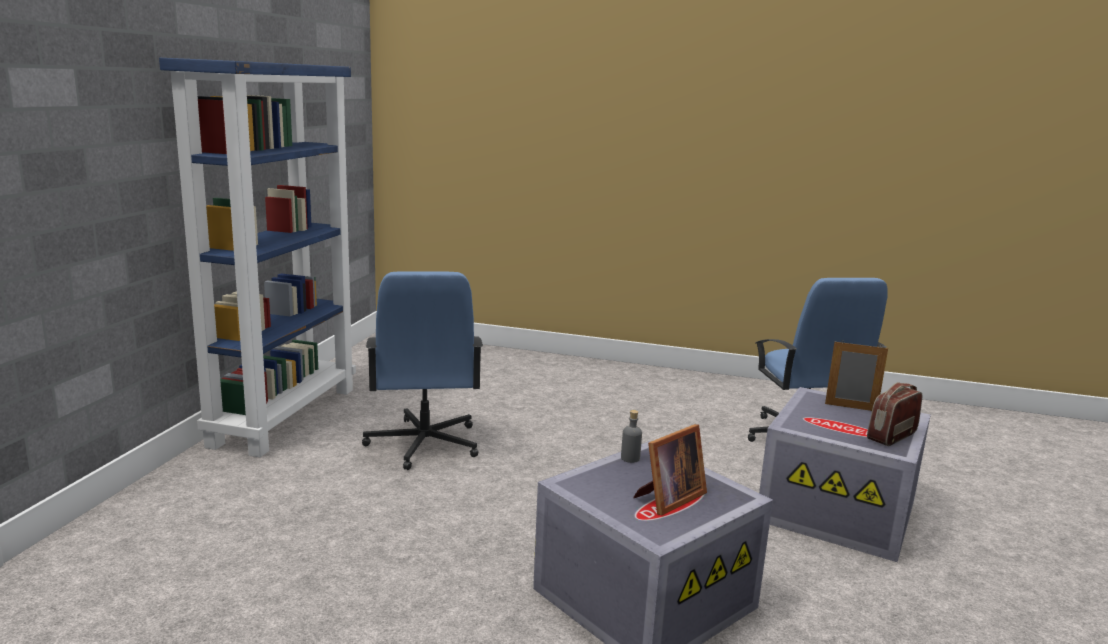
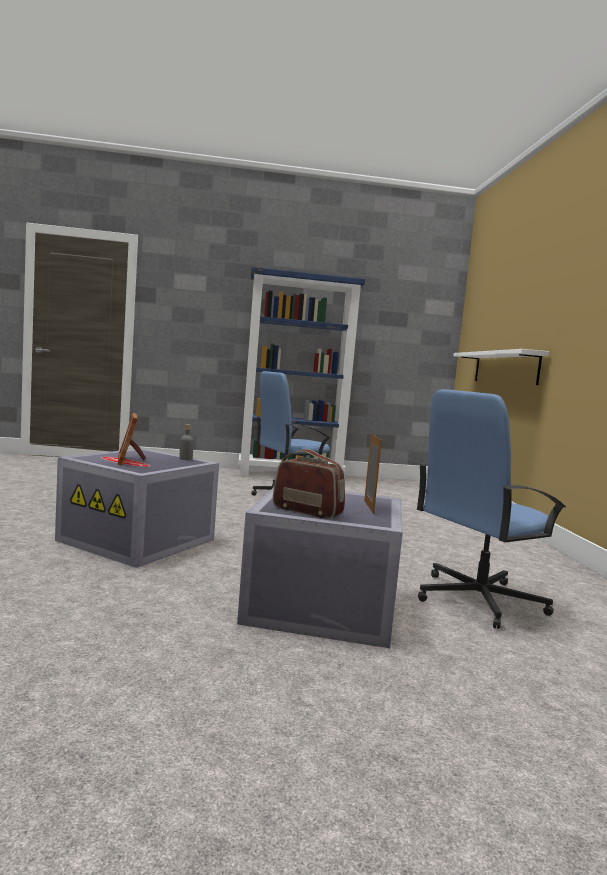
camera: 70 degrees right, 10 degrees down
(522, 184) = (505, 368): none -> white shelf
(668, 499) = (130, 461): picture frame -> picture frame turned 45 degrees clockwise

